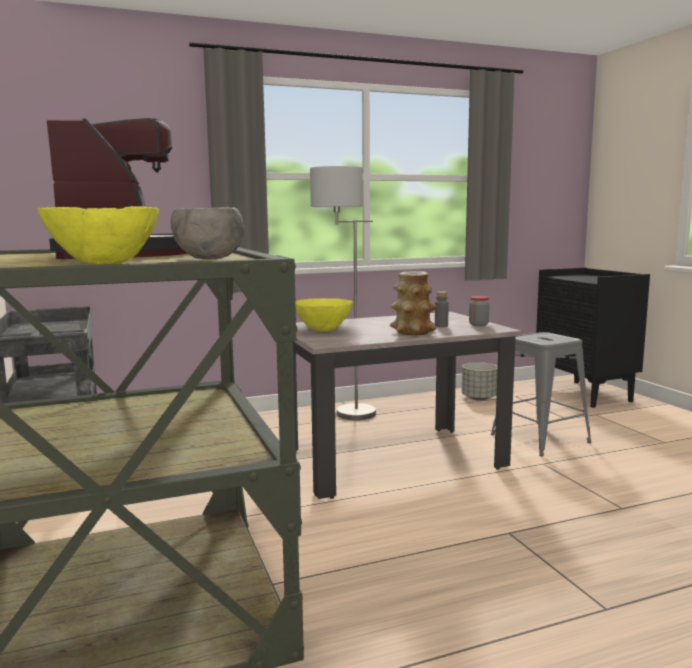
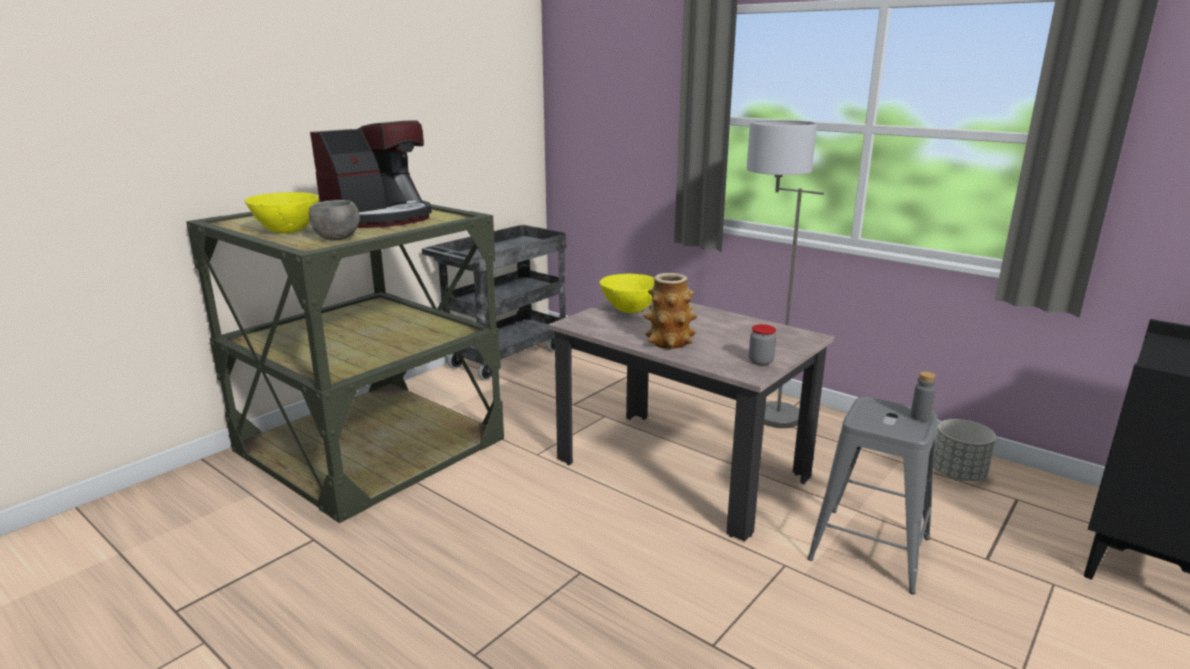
camera: 60 degrees right, 10 degrees up
(441, 326) = (725, 347): grey bottle -> grey bottle (920, 417)

